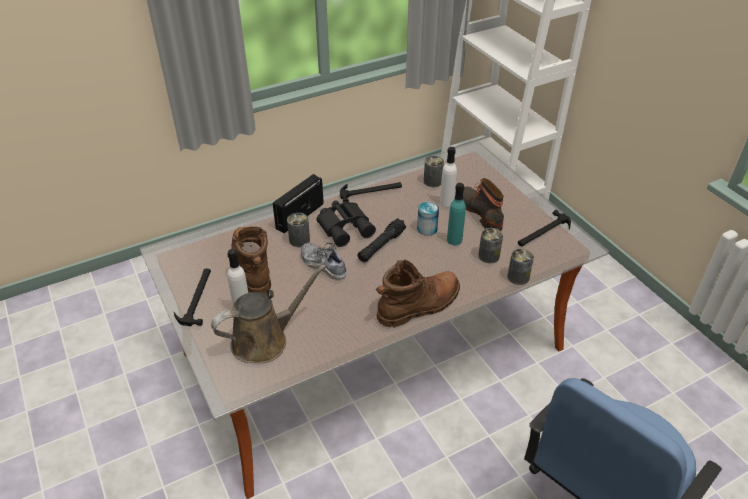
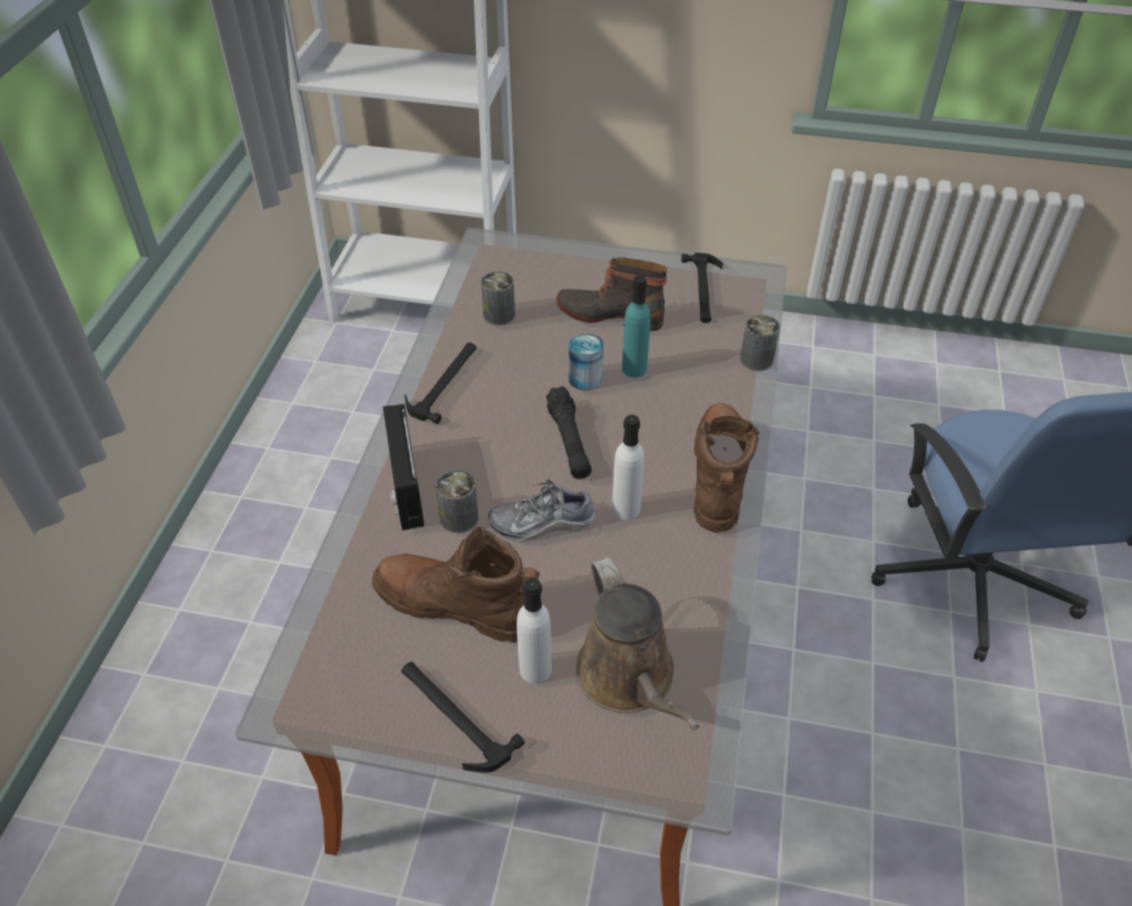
camera: 50 degrees left, 5 degrees up
(265, 340) = (629, 679): brown watering can -> brown watering can turned 150 degrees clockwise
(345, 227) = (488, 452): black binoculars -> none
(446, 202) = (556, 330): white bottle -> white bottle (626, 509)
(488, 256) = (695, 359): can -> none

